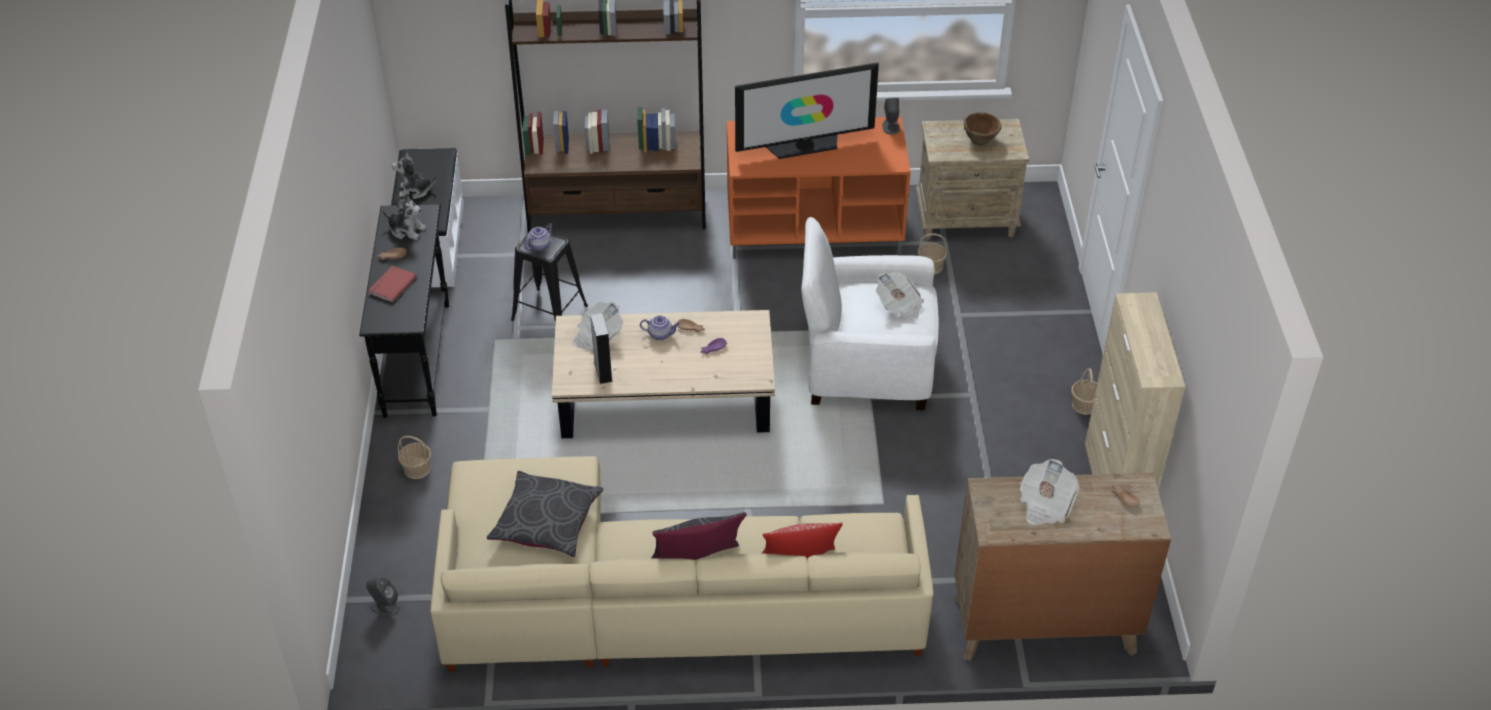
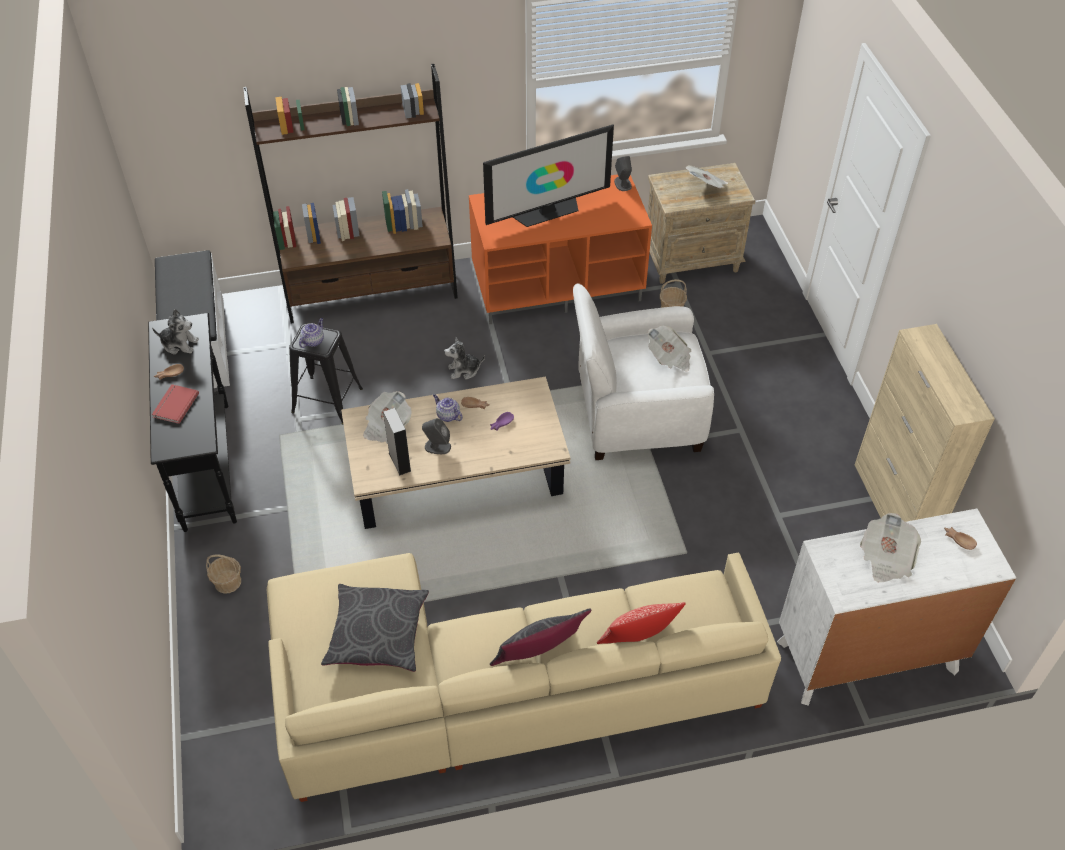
camera: 10 degrees left, 5 degrees up
(385, 606) = (222, 739): grey speaker -> grey speaker (437, 446)
(415, 190) = (177, 298): plush toy -> plush toy (464, 370)
(660, 334) = (447, 415): teapot -> teapot turned 135 degrees counterclockwise
(980, 139) = (706, 186): brown bowl -> newspaper
(1044, 625) = (866, 656): brown dresser -> white dresser
(1084, 405) = (843, 426): basket -> none

